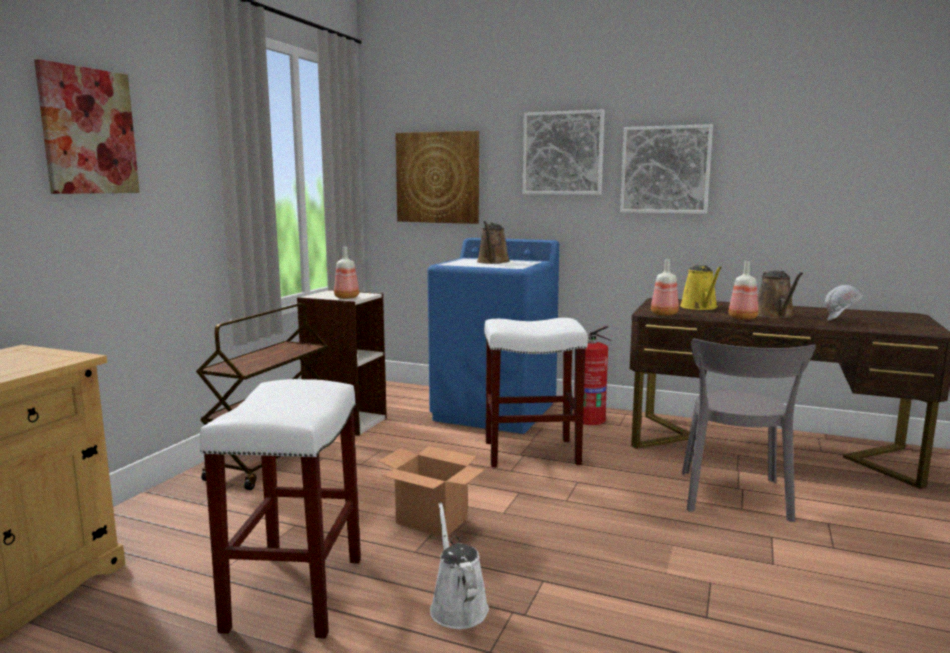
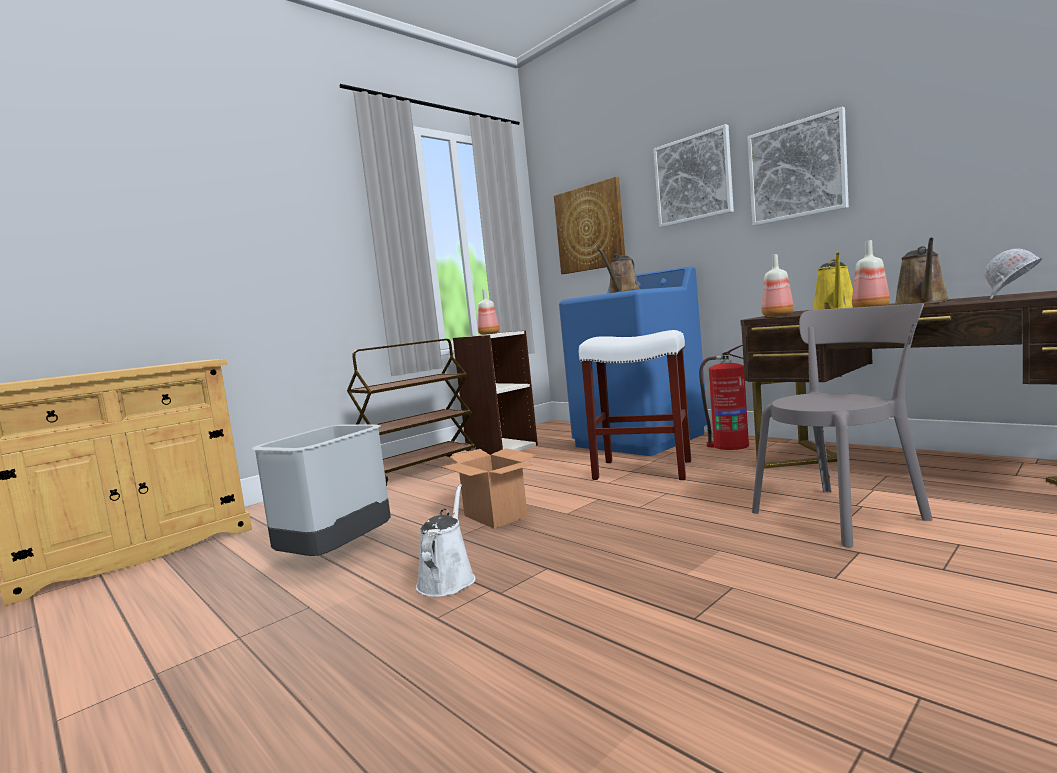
camera: 25 degrees right, 5 degrees down
(88, 131) = (256, 205): picture -> none
(295, 592) = (337, 556): white stool -> grey trash can
(734, 498) = (842, 513): grey chair -> grey chair turned 150 degrees counterclockwise

